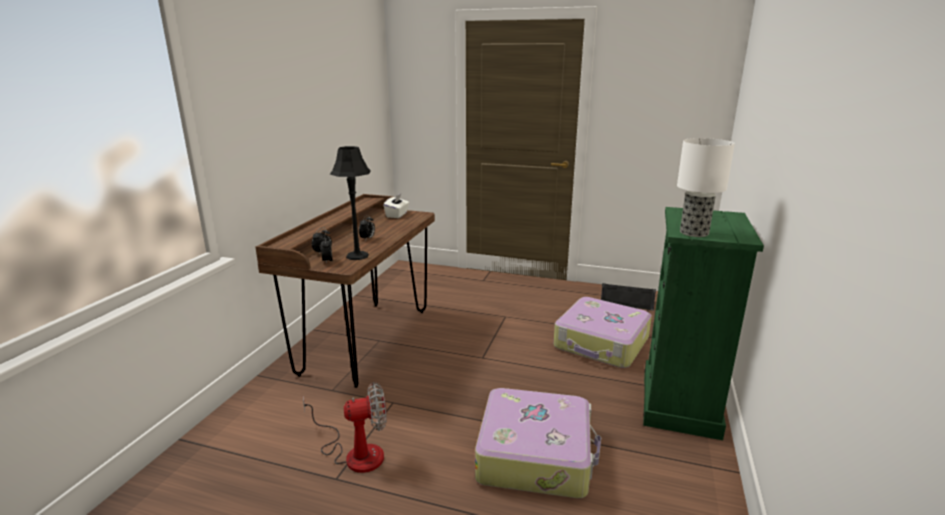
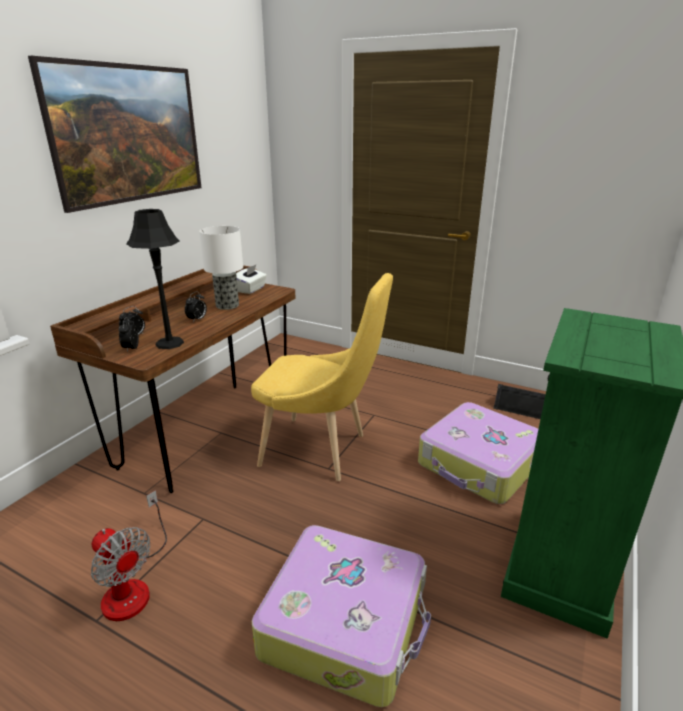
camera: 10 degrees right, 5 degrees up
(301, 114) = (135, 167): none -> picture
(355, 453) = (132, 585): fan -> fan turned 45 degrees clockwise
(471, 346) = (321, 451): none -> yellow chair
(693, 233) = (587, 358): table lamp -> table lamp (226, 306)

